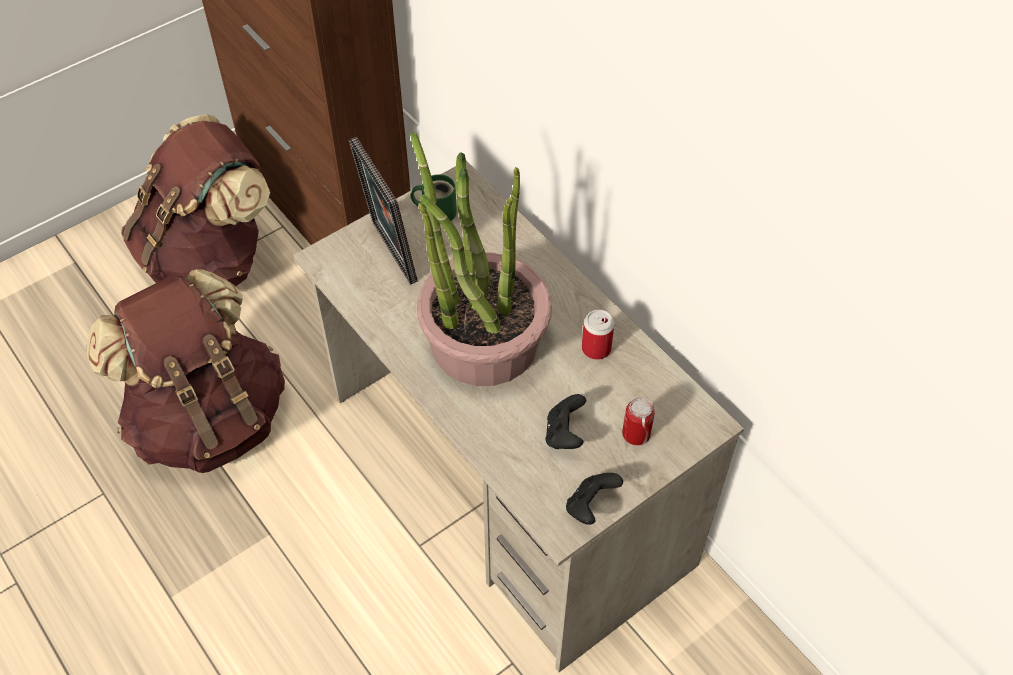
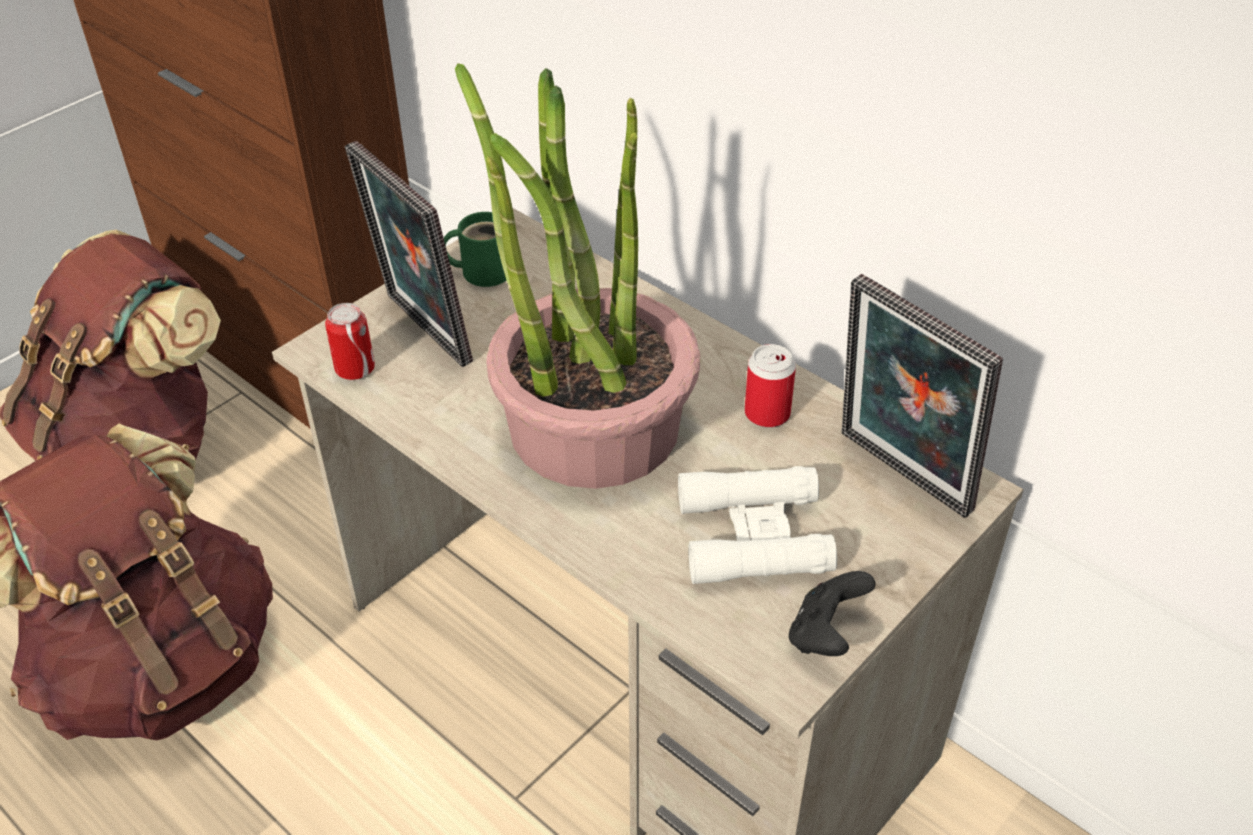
camera: 10 degrees left, 10 degrees down
(564, 434) = (753, 536): black game controller -> white binoculars
(636, 434) = (864, 521): can -> can (355, 369)
(667, 407) = (898, 476): none -> picture frame

